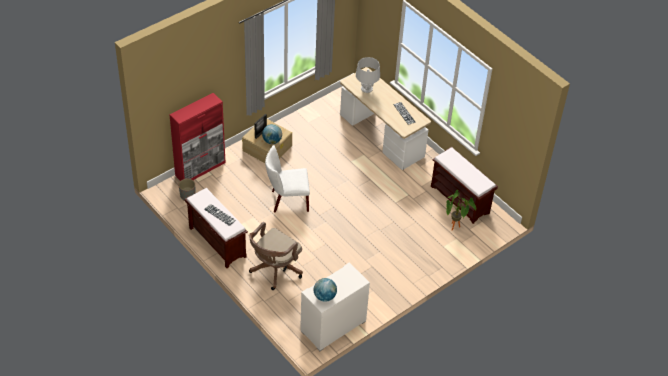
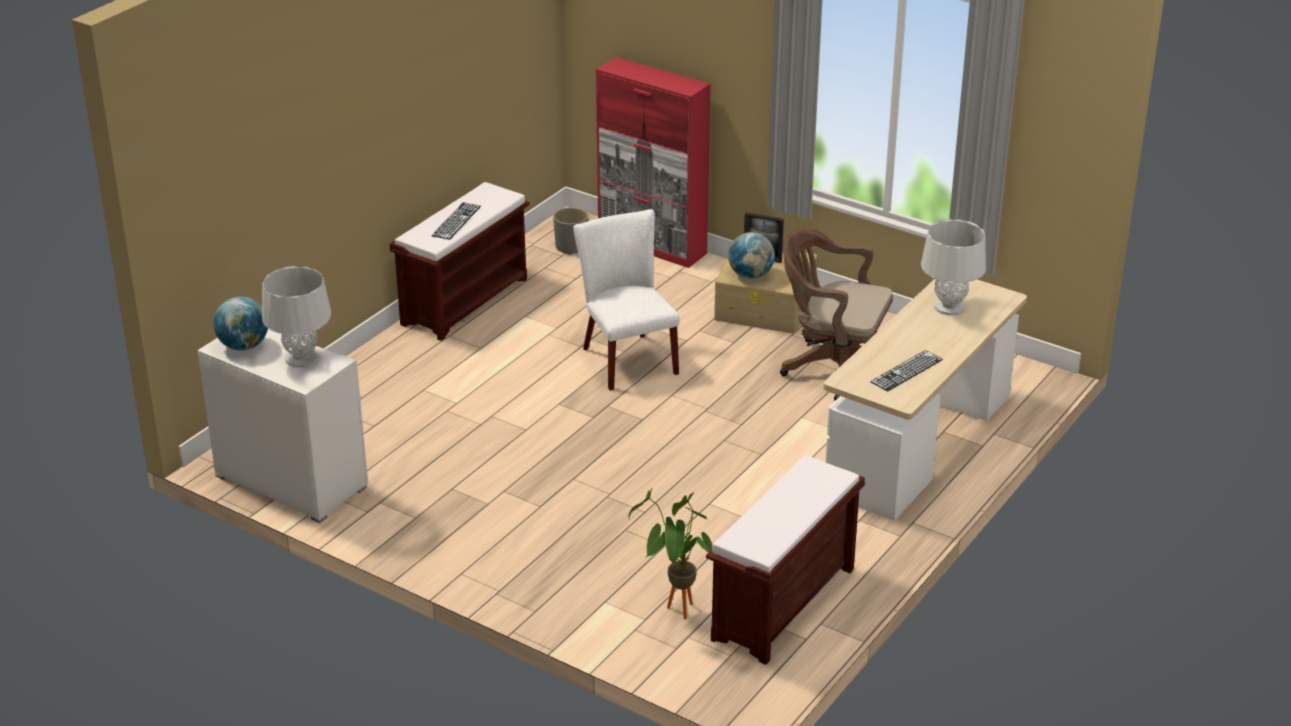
camera: 75 degrees right, 15 degrees down
(274, 270) = (418, 380): brown office chair -> brown office chair (833, 368)
(342, 279) = (301, 359): none -> grey table lamp

